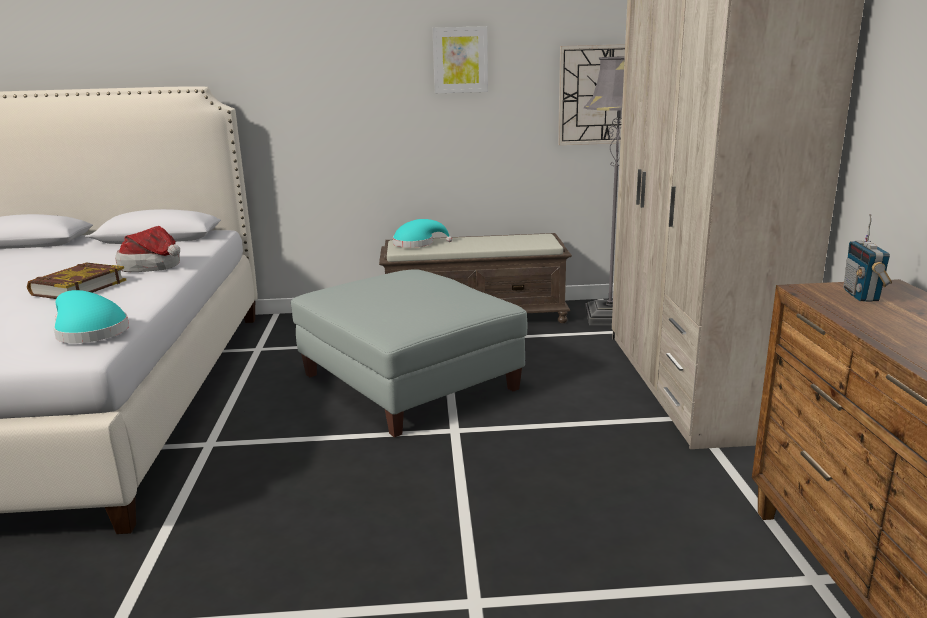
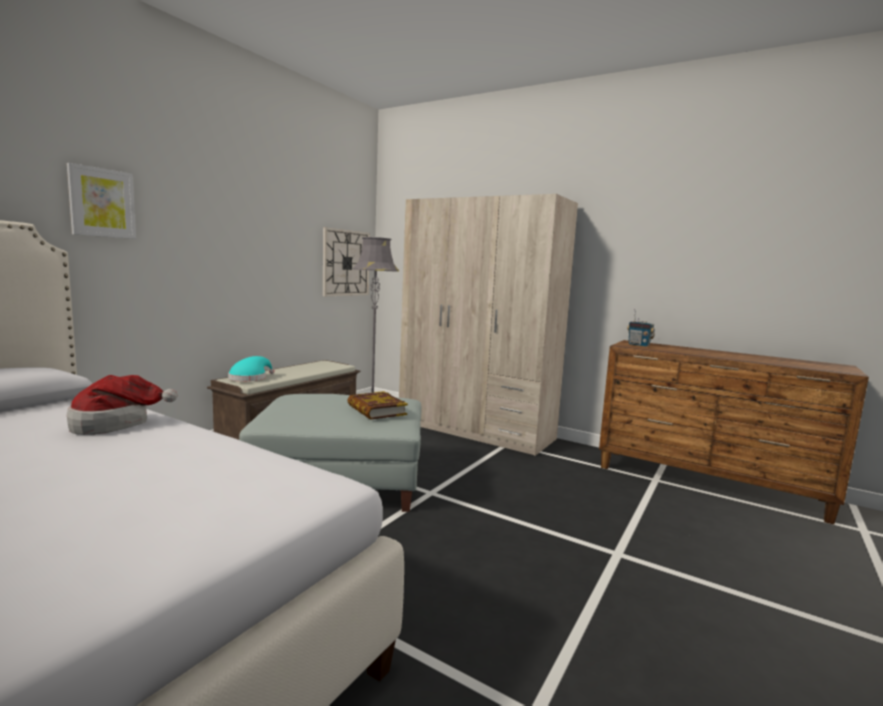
camera: 55 degrees left, 10 degrees down
(78, 287) = (89, 458): book -> book (376, 410)
(89, 332) = (275, 476): turquoise hat -> none
(460, 60) = (264, 228): picture -> picture (102, 203)

